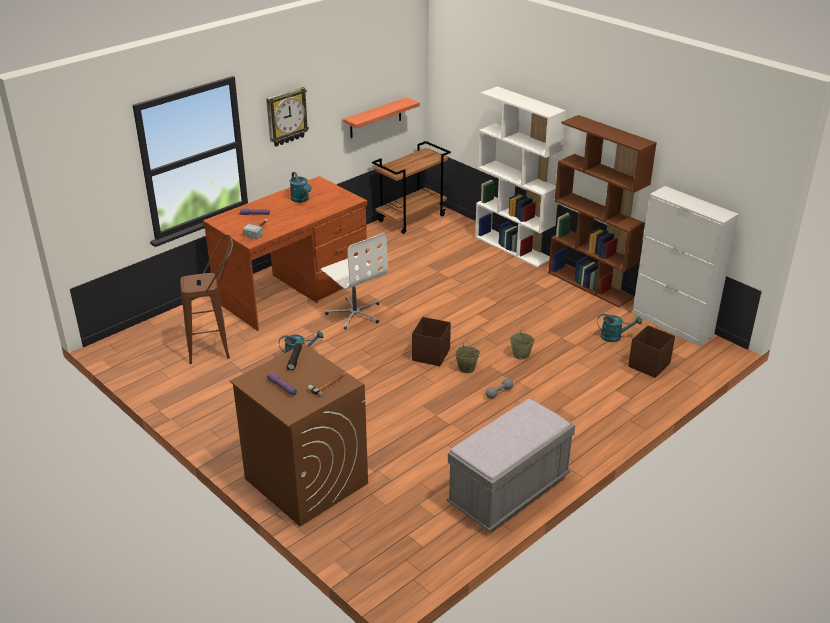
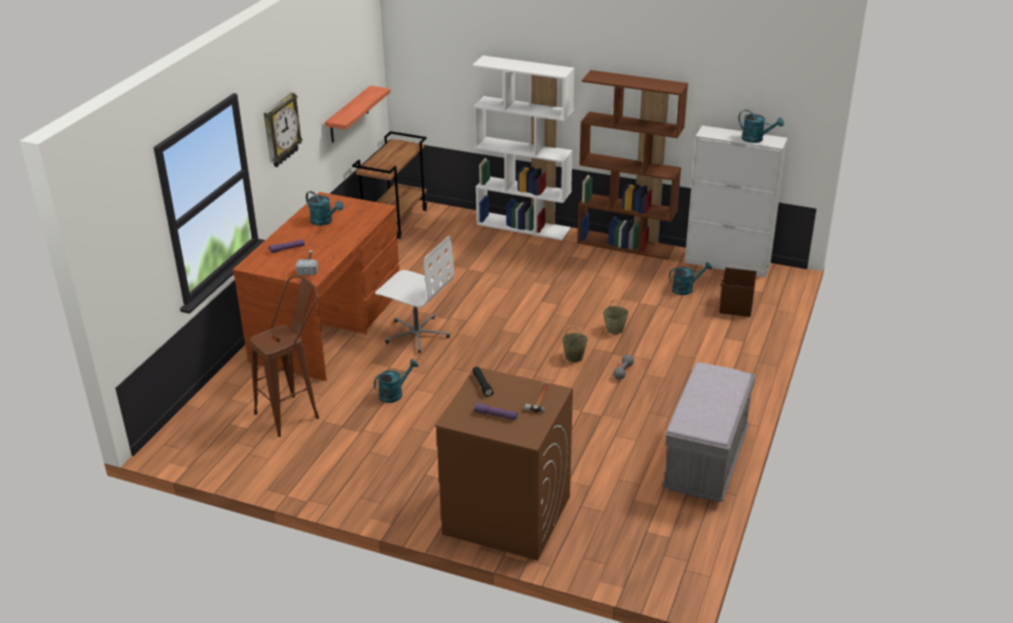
camera: 25 degrees left, 0 degrees up
(430, 355) = (528, 354): brown storage box -> none
(705, 209) = (756, 139): none -> turquoise watering can

